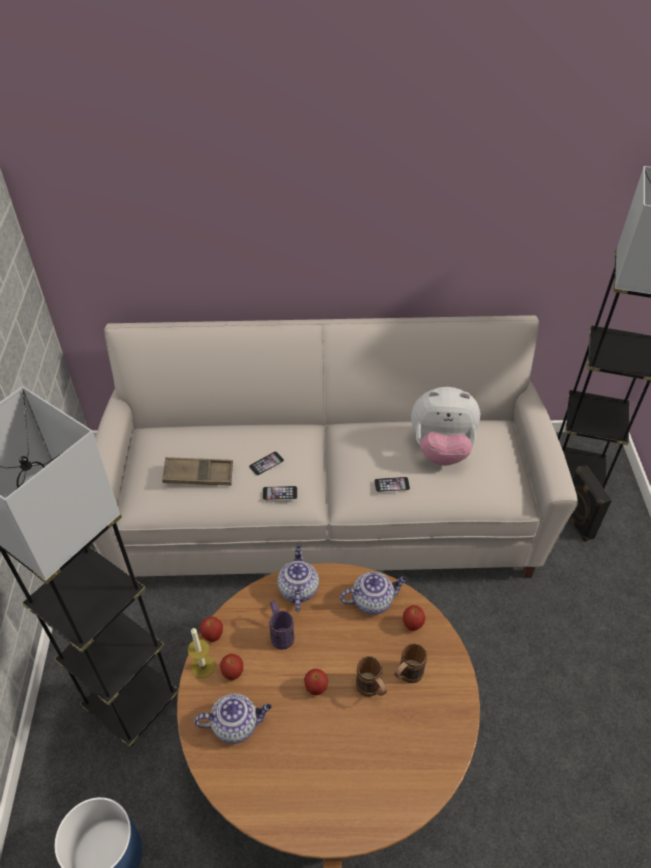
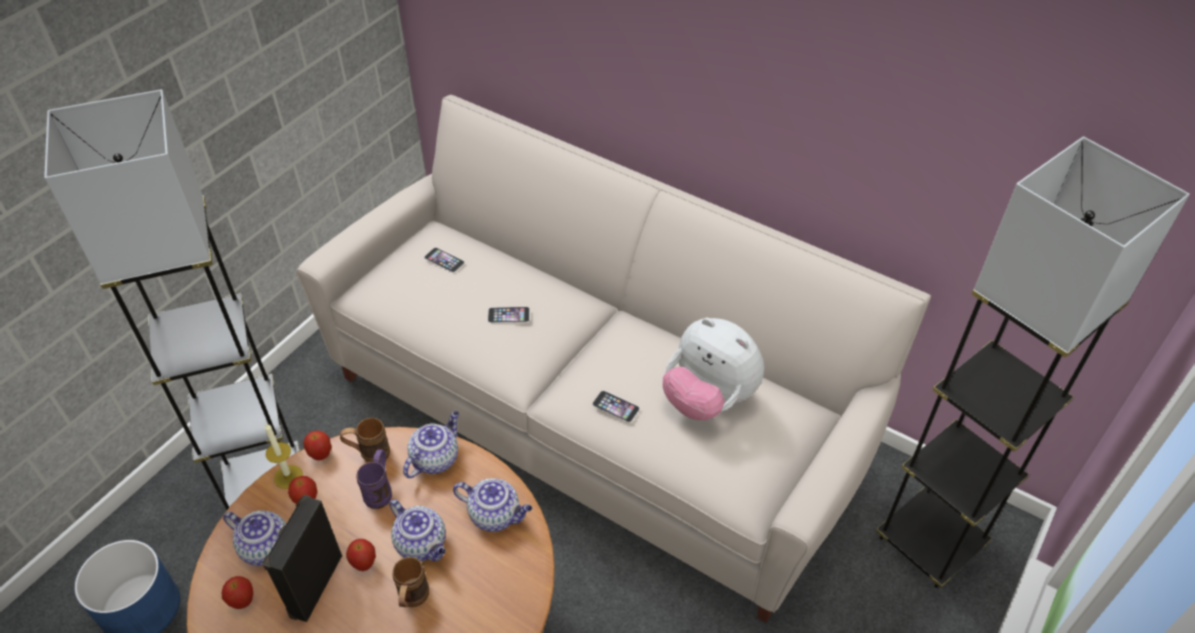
camera: 35 degrees right, 0 degrees up
(198, 475) = (435, 292): brown tray -> none
(280, 493) = (495, 352): phone -> phone (444, 260)
(343, 650) = (422, 544): none -> teapot
(406, 676) = (458, 610): brown mug -> brown mug (369, 454)
(412, 625) = (511, 565): apple -> apple (243, 601)
(576, 522) = (881, 596): black speaker -> black speaker (314, 585)

